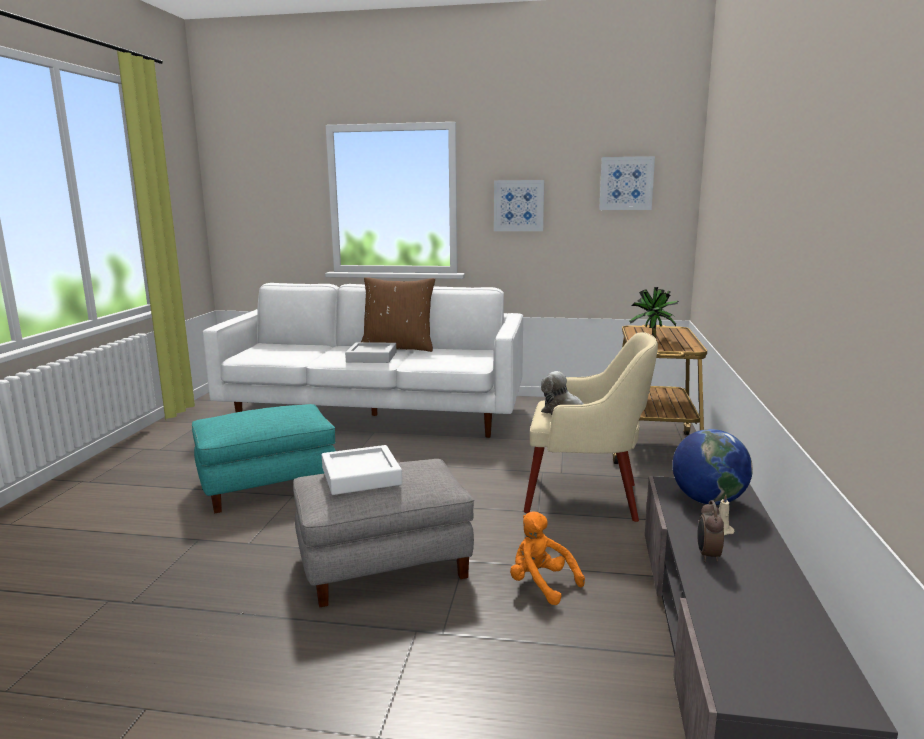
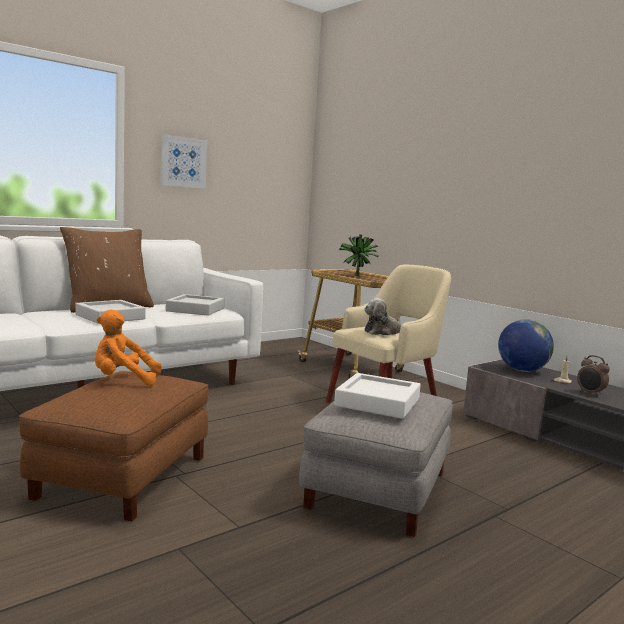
camera: 50 degrees left, 5 degrees down
(268, 484) = (122, 476): turquoise ottoman -> brown ottoman
(456, 358) = (195, 310): none -> grey tray
(541, 584) = (481, 459): orange plush toy -> orange plush toy (123, 380)
(626, 183) = (266, 152): picture -> none

